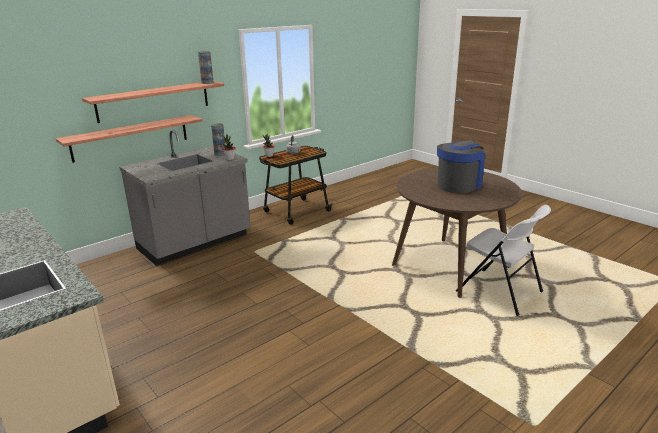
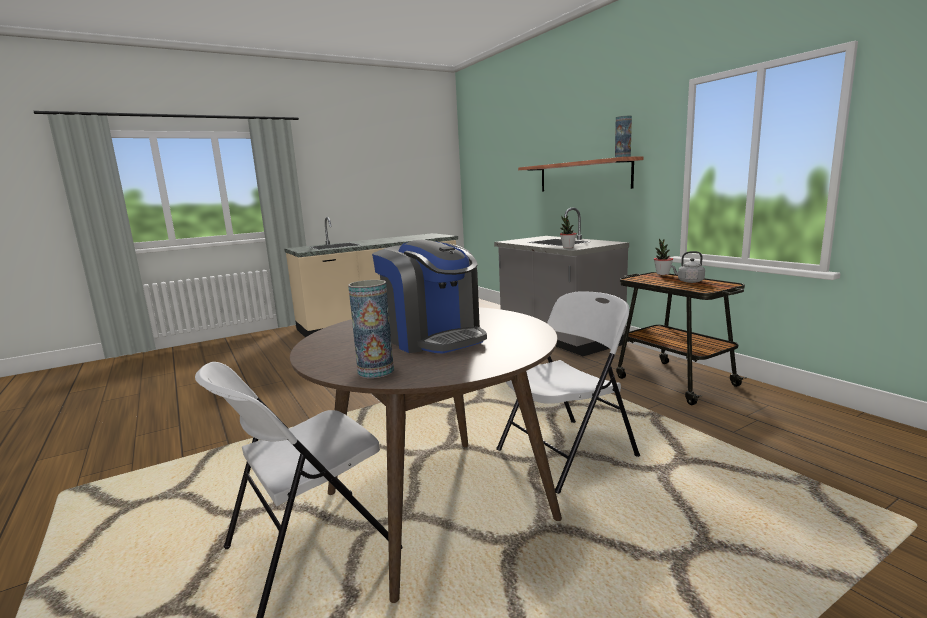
camera: 100 degrees right, 10 degrees down
(131, 138) = (561, 211): shelf -> none
(220, 154) = (590, 245): vase -> vase (376, 371)
(390, 239) = (566, 453): none -> white chair

